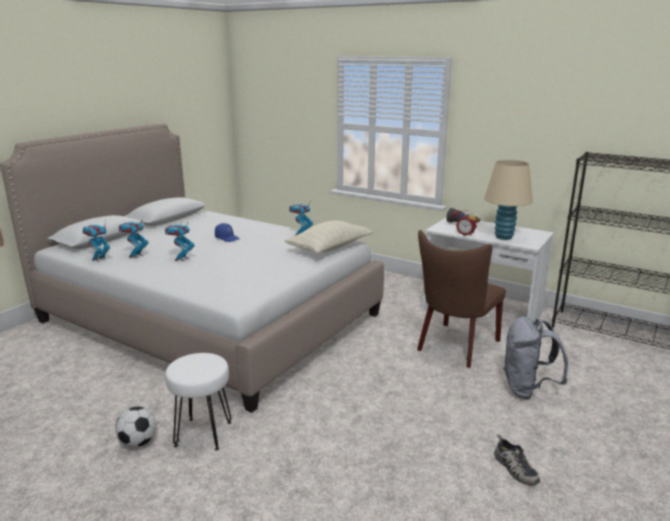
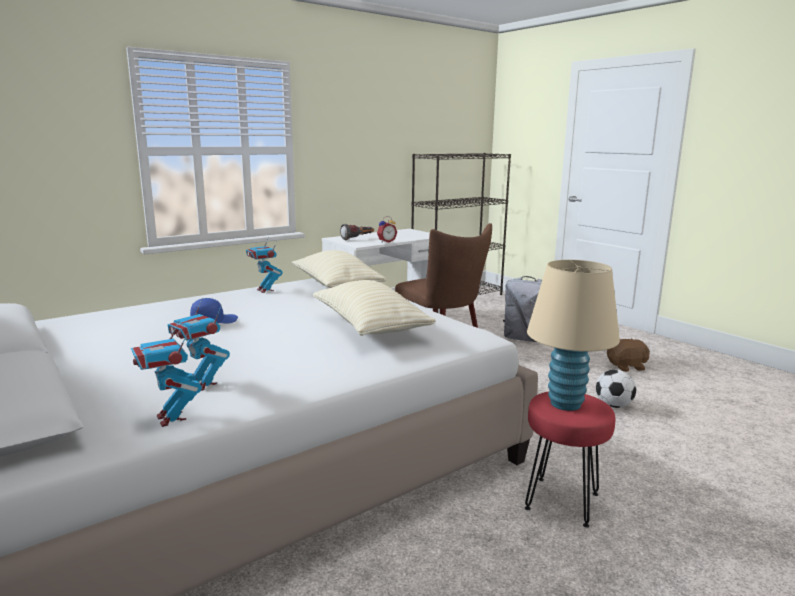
camera: 70 degrees left, 5 degrees down
(138, 442) = (576, 560): football -> football (613, 405)
(181, 259) = (275, 352): toy robot -> none
(203, 433) = (561, 501): white stool -> red stool
(234, 270) = (369, 327): none -> beige pillow
(503, 237) = (407, 237): beige table lamp -> beige table lamp (565, 404)
(514, 468) = (627, 367): shoe -> brown plush toy

